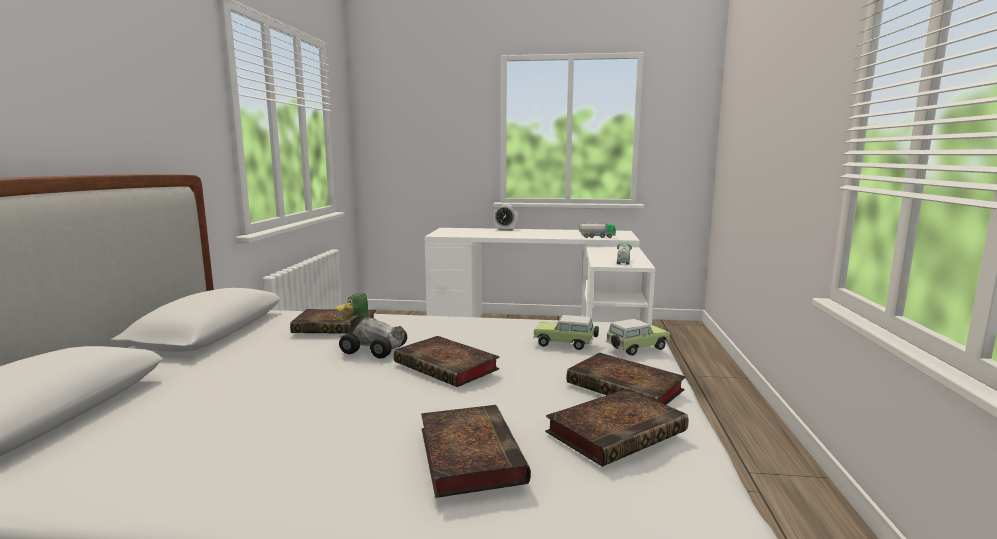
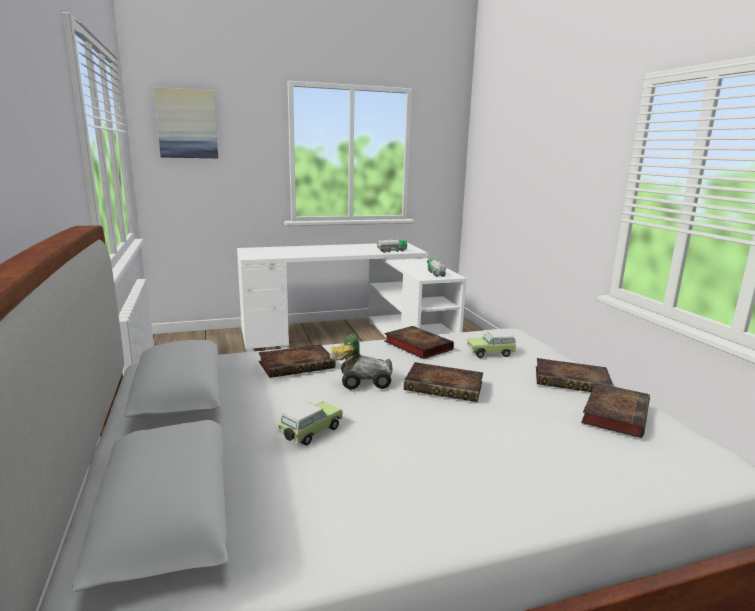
camera: 25 degrees left, 5 degrees up
(402, 105) = (187, 124): none -> picture
(468, 453) = (559, 448): book -> book (416, 345)
(505, 230) = (304, 247): alarm clock -> none
(635, 349) = (539, 350): toy car -> toy car (309, 433)

